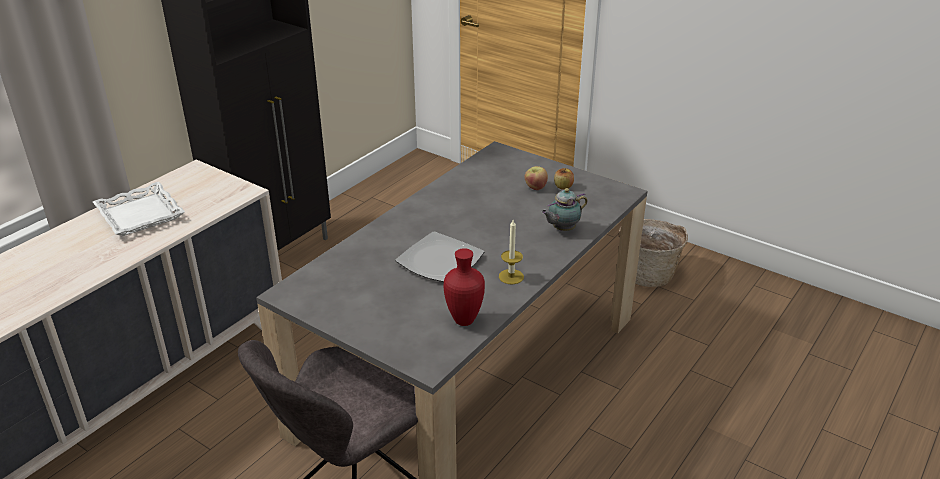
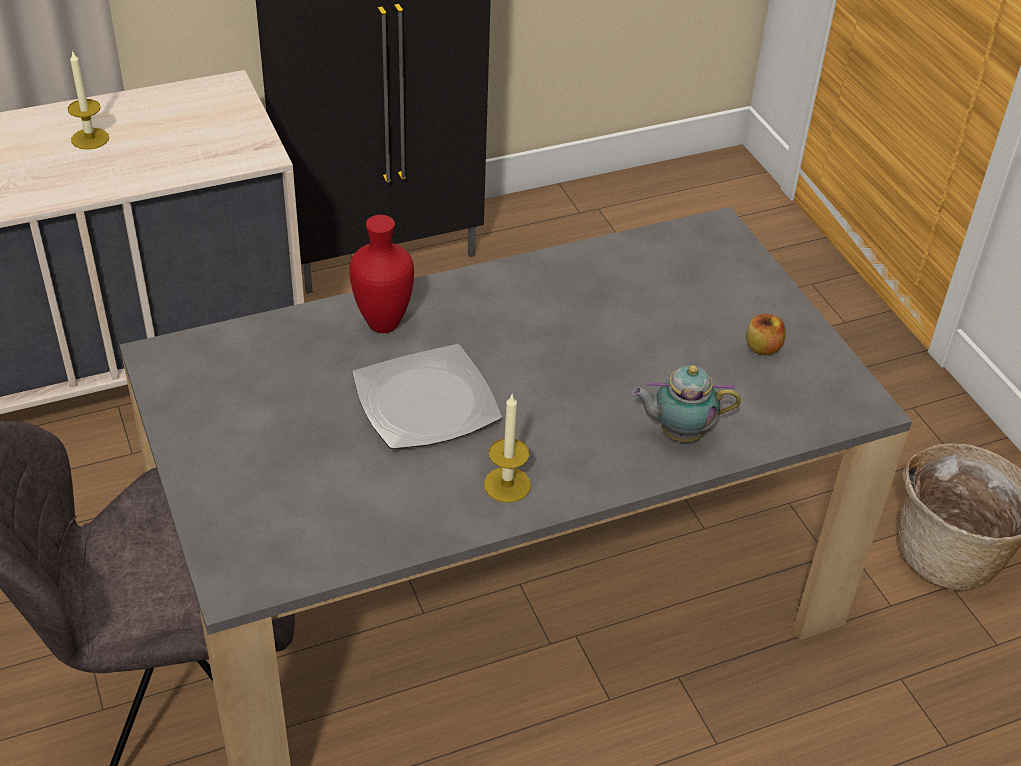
camera: 30 degrees right, 10 degrees up
(139, 215) = (90, 139): white tray -> candle
(465, 320) = (362, 531): red vase -> red vase (385, 325)
(535, 187) = (712, 328): apple -> none

